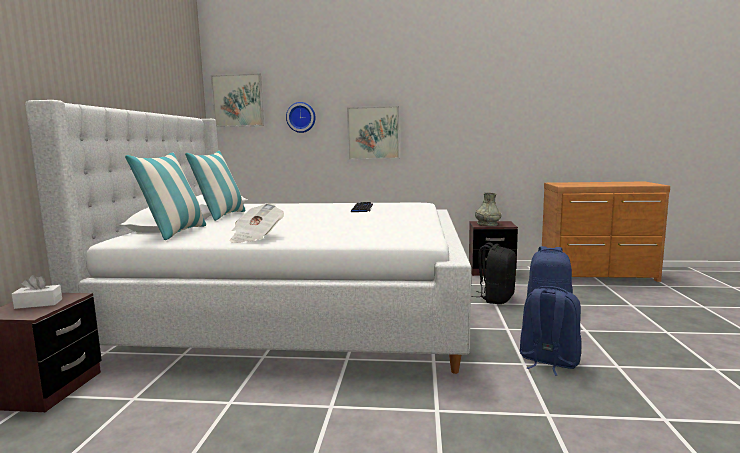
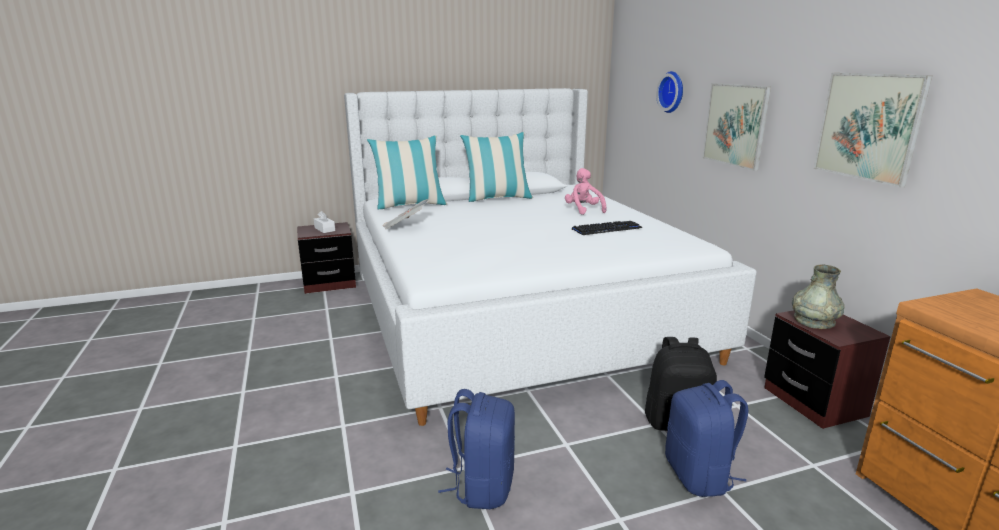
camera: 65 degrees right, 10 degrees up
(238, 100) = (629, 65): picture -> picture (868, 127)
(307, 207) = (583, 210): none -> pink plush toy

